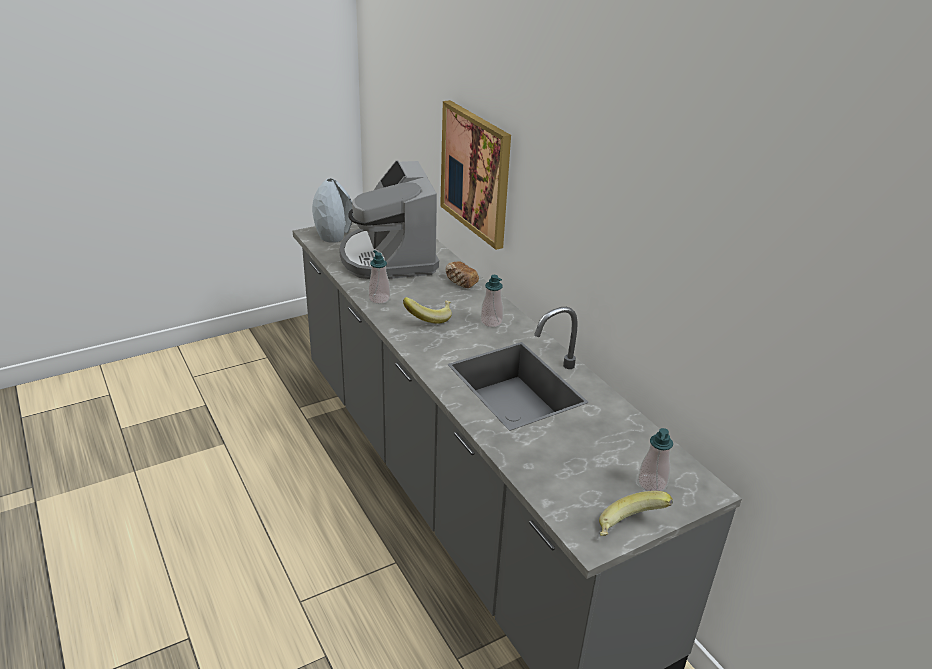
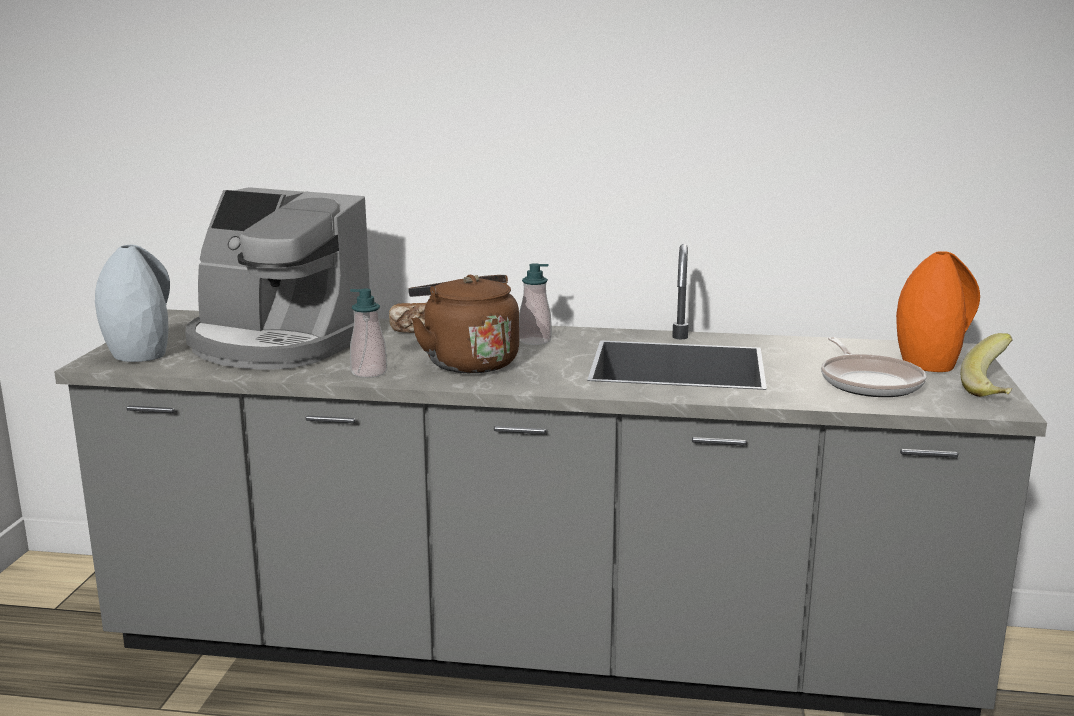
camera: 50 degrees left, 15 degrees down
(429, 318) = (467, 362): banana -> brown kettle
(476, 173) = (376, 168): picture -> none
(574, 467) = (869, 382): none -> frying pan
(652, 484) = (930, 363): soap dispenser -> orange vase

